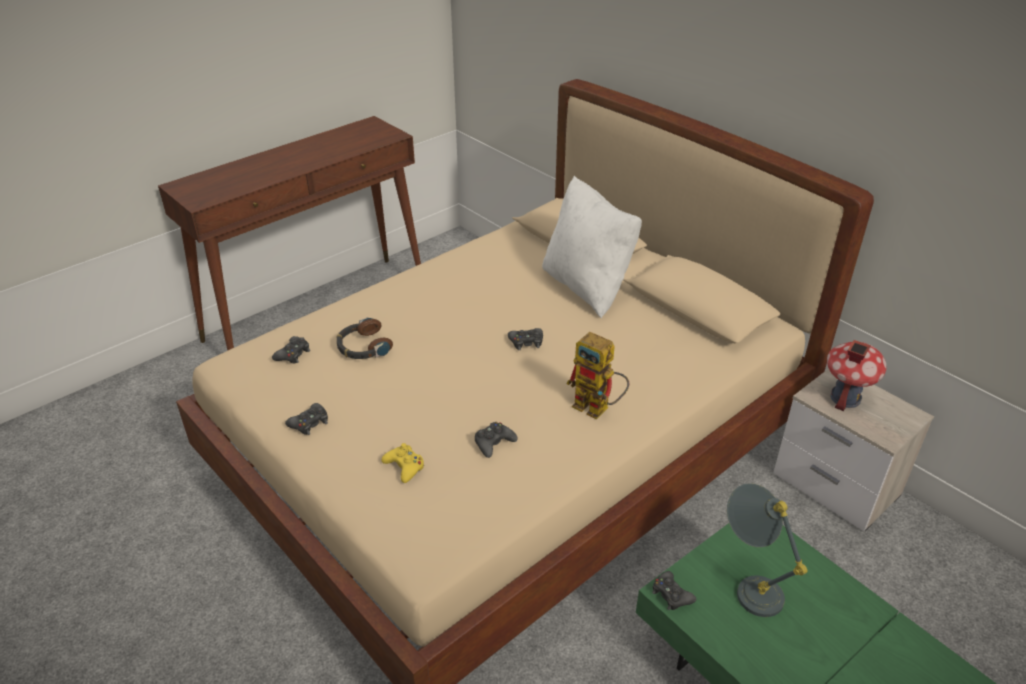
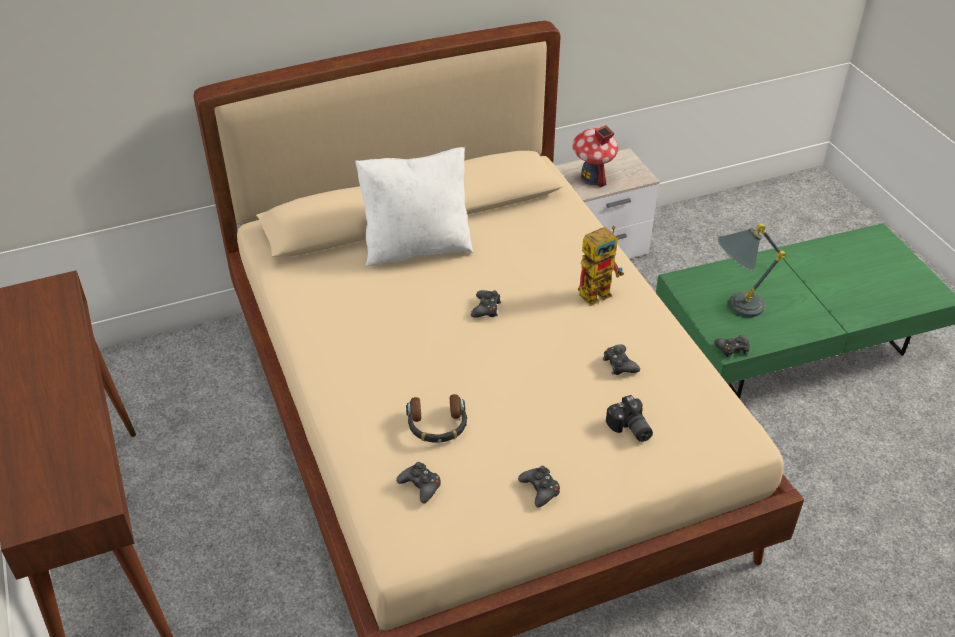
camera: 70 degrees left, 5 degrees up
(405, 467) = (629, 429): yellow game controller -> camera

